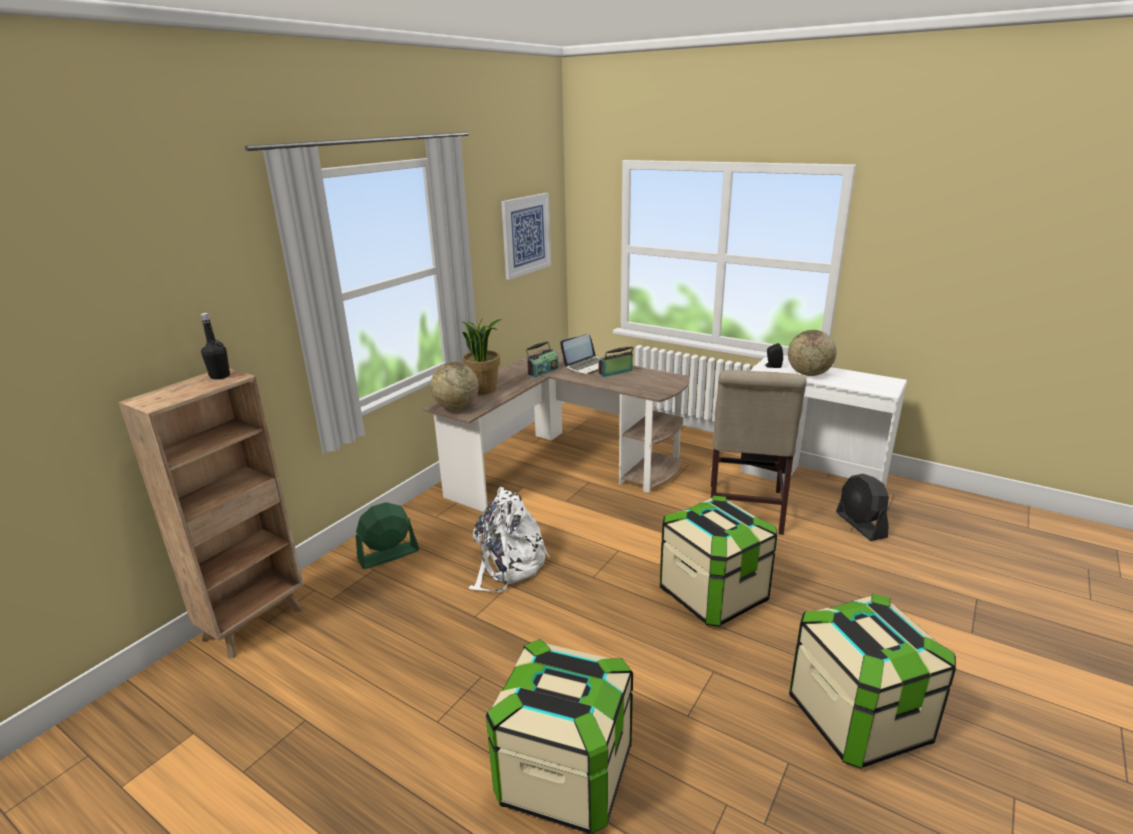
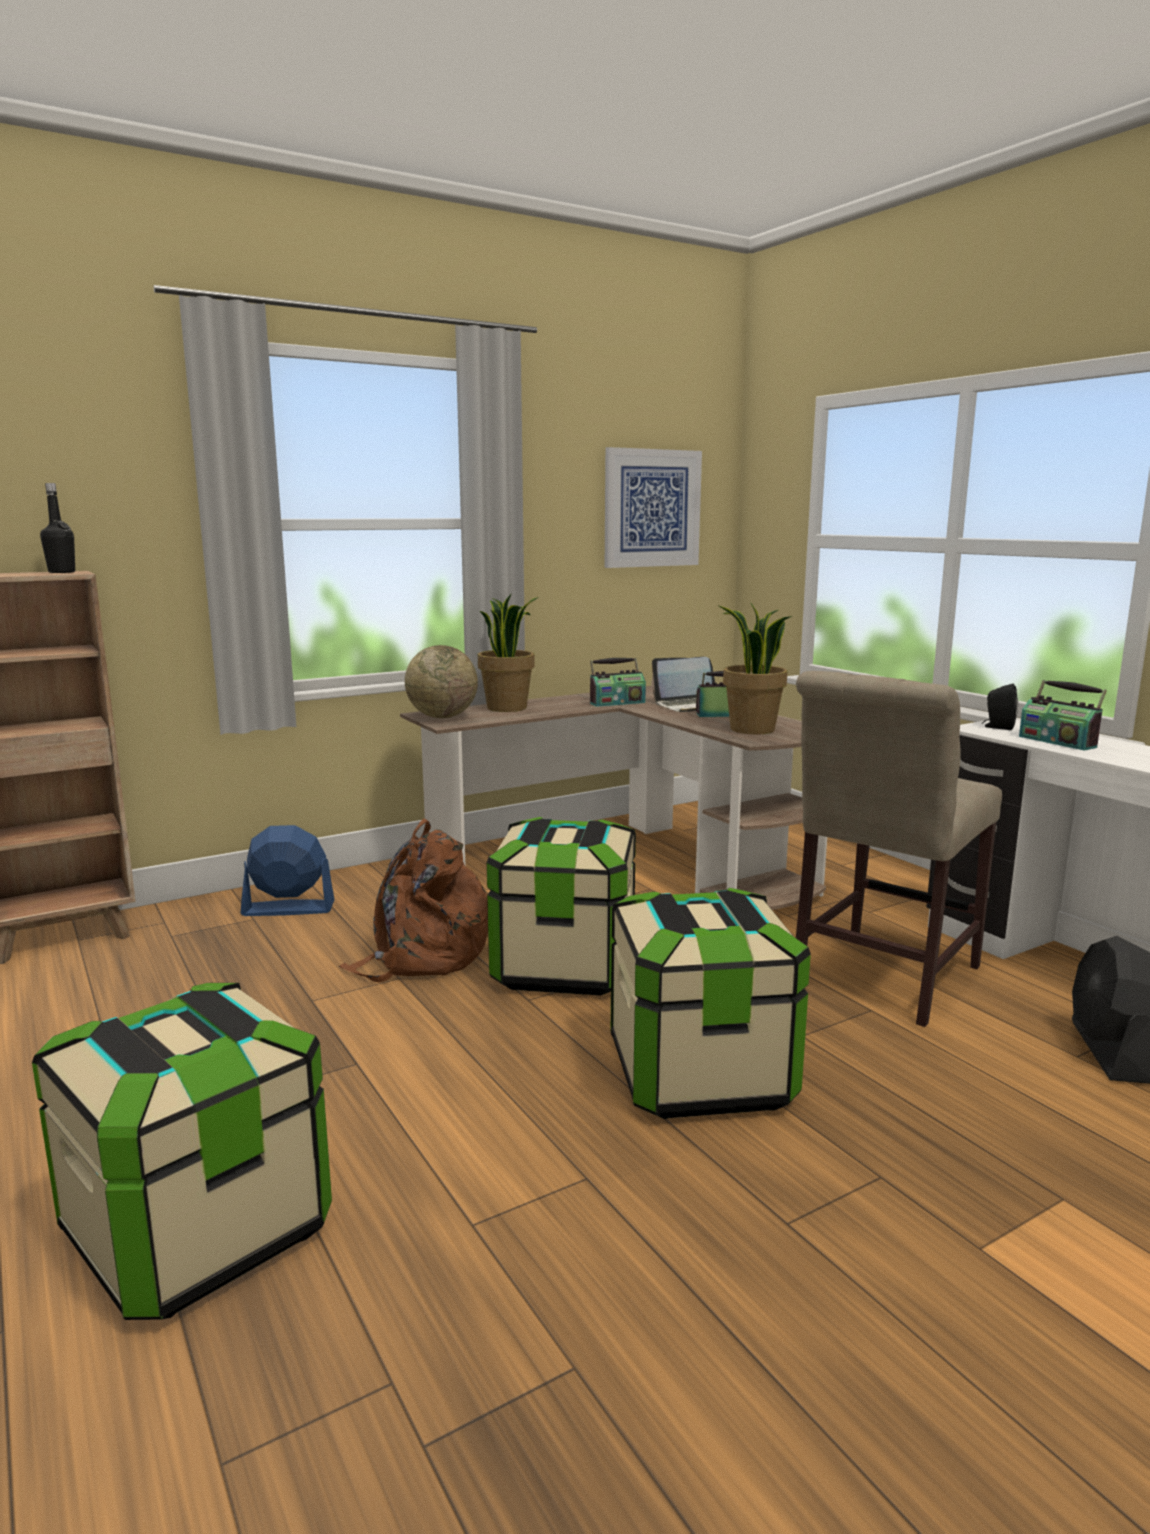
camera: 25 degrees right, 10 degrees down
(388, 555) = (288, 908): green fan -> blue fan
(507, 565) = (423, 955): white backpack -> brown backpack
(644, 384) = (751, 729): none -> potted plant
(809, 374) = (1058, 741): globe -> radio
(858, 718) = (794, 1353): storage box -> storage box (564, 967)

